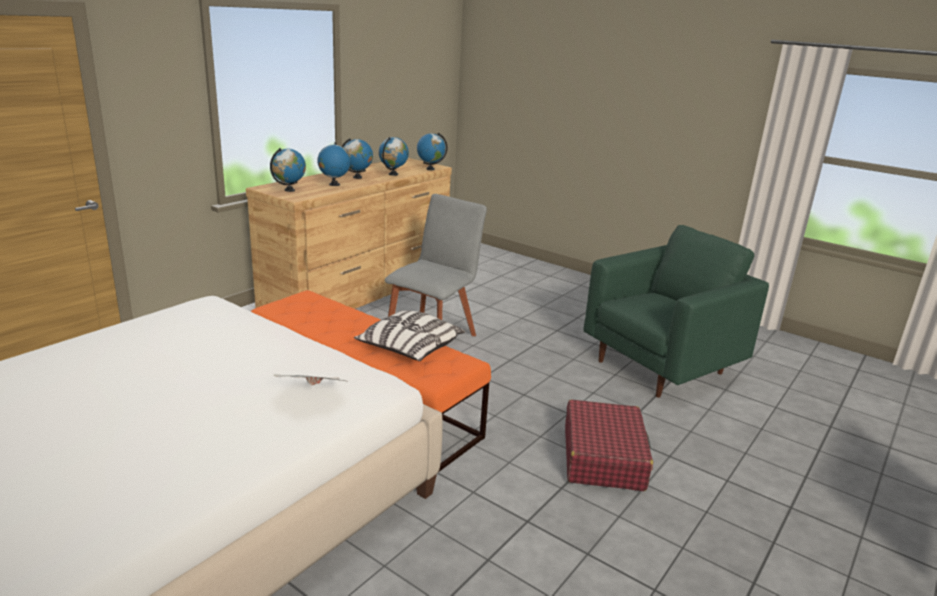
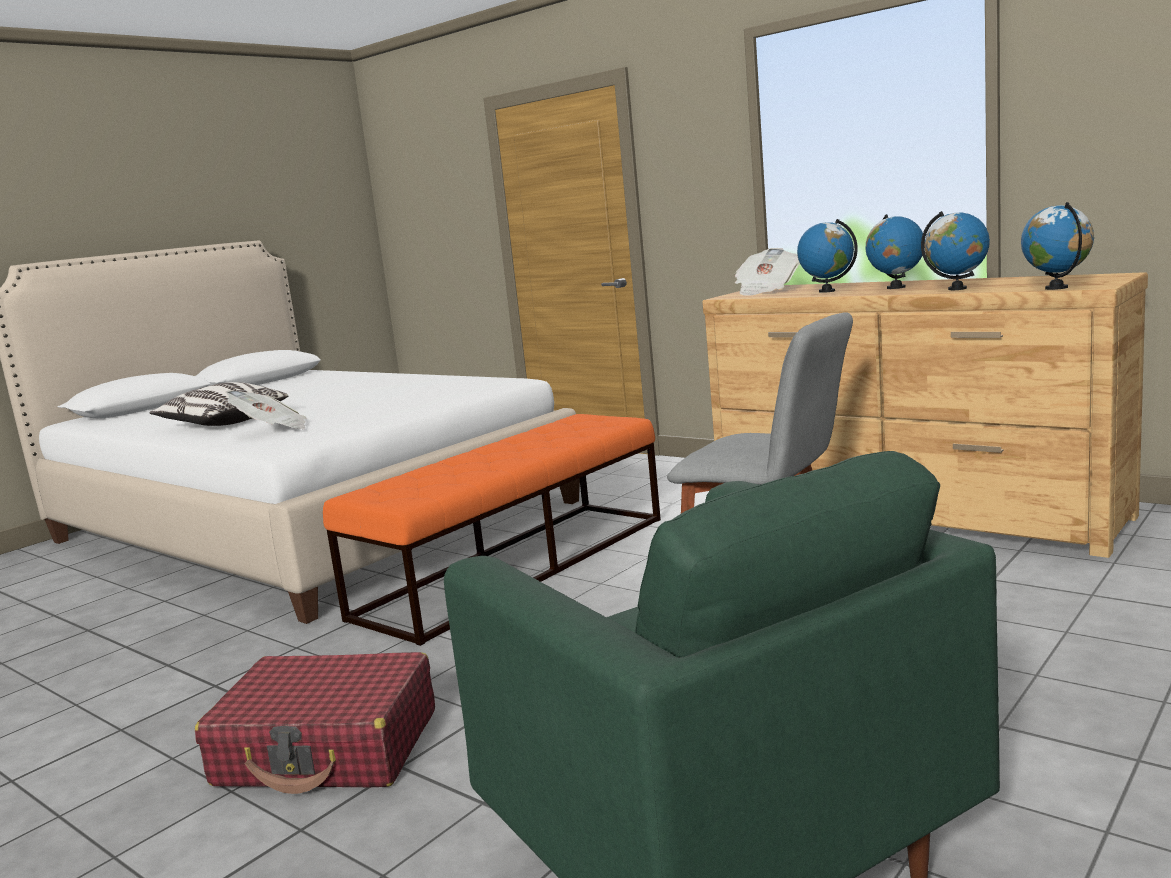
camera: 95 degrees right, 10 degrees down
(289, 190) = (766, 291): globe -> newspaper
(409, 348) = (452, 475): pillow -> pillow (222, 422)

